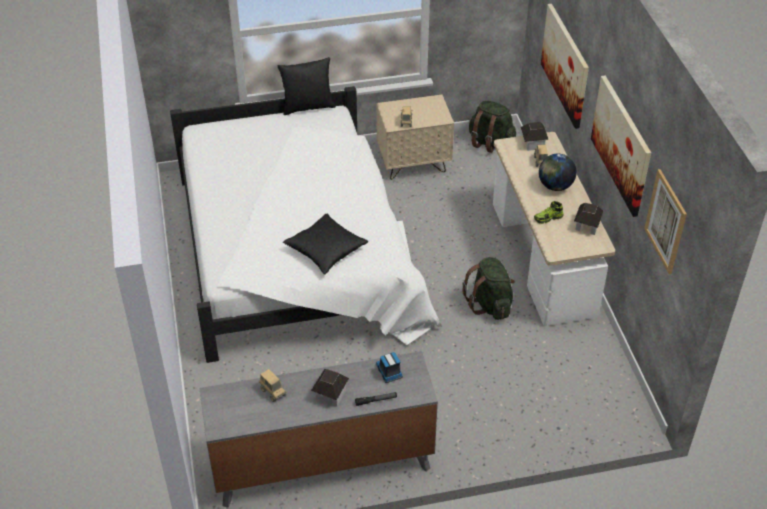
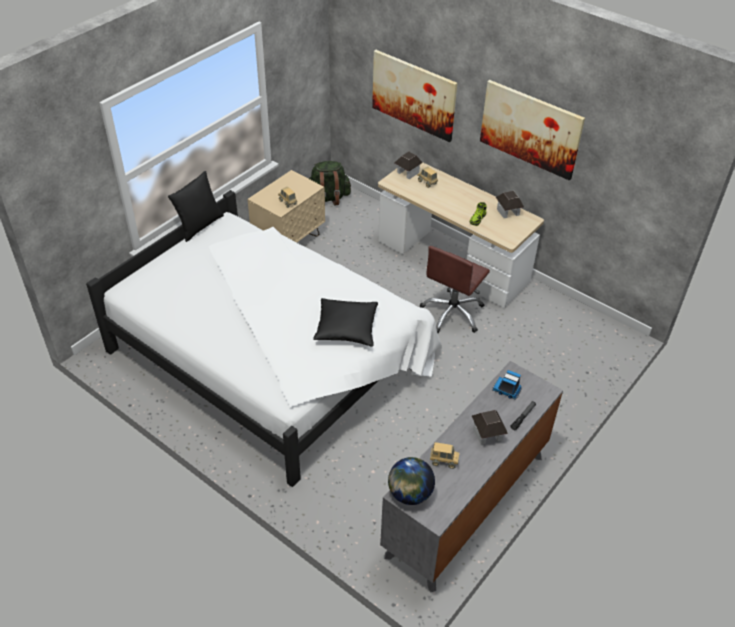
camera: 40 degrees left, 0 degrees up
(490, 304) = (452, 313): green backpack -> brown office chair
(555, 186) = (456, 195): globe -> globe (409, 494)
(665, 221) = (621, 166): picture -> none

